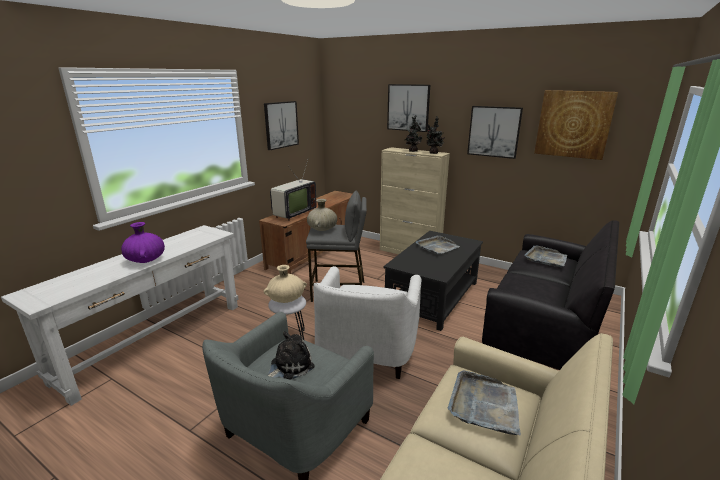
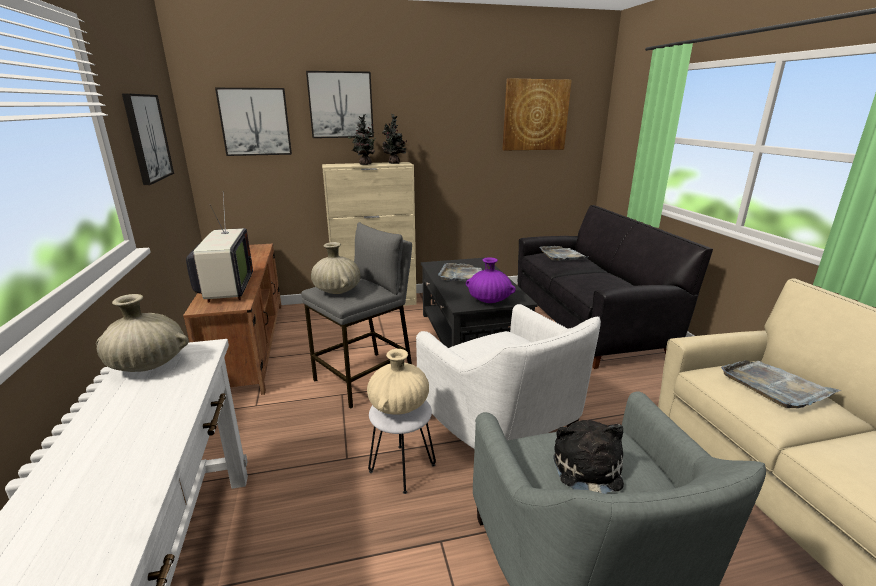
camera: 45 degrees left, 0 degrees up
(145, 260) = (137, 458): purple vase -> purple vase (489, 300)
(197, 233) = (148, 365): none -> beige vase
(494, 131) = (457, 129): picture -> picture (255, 122)

